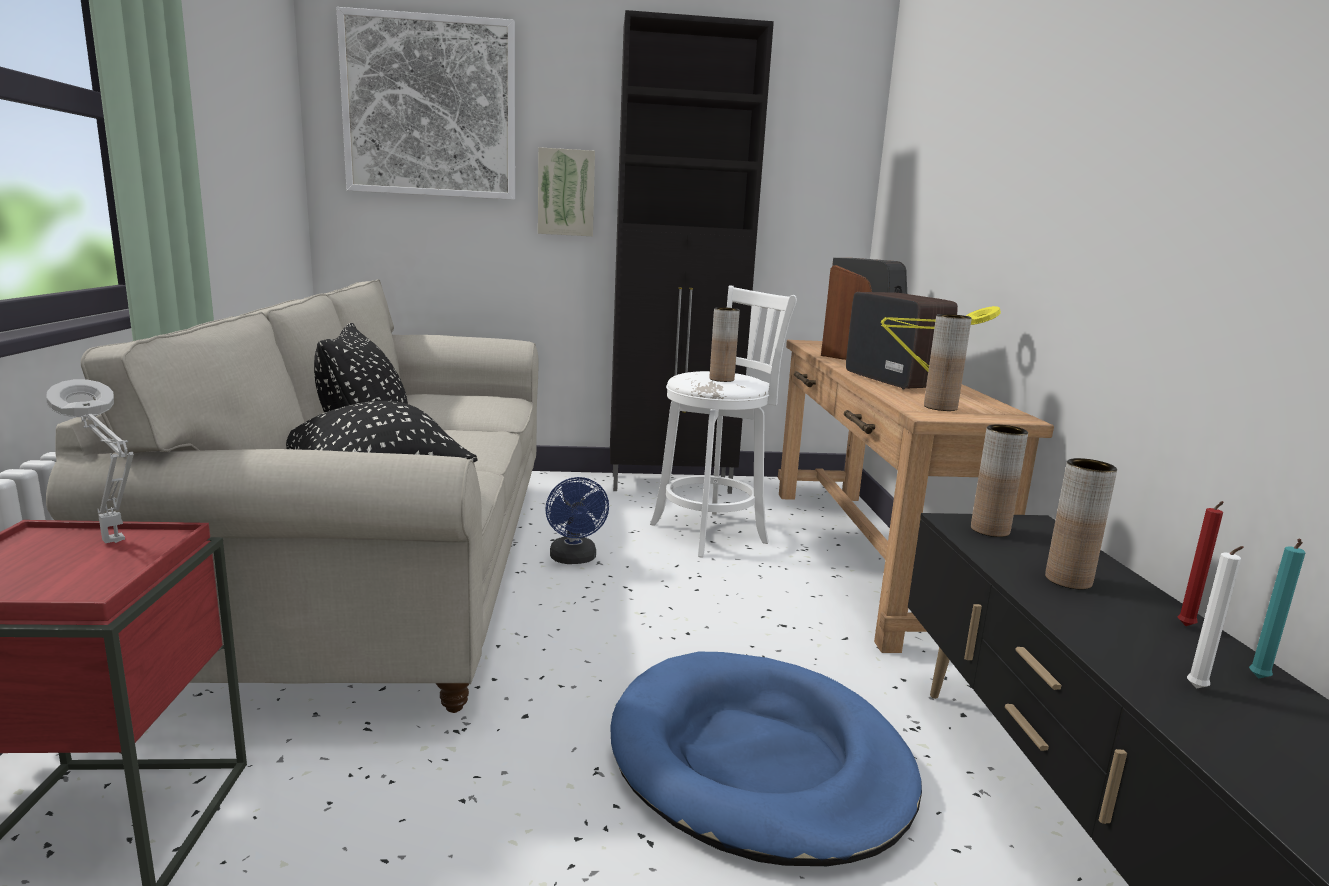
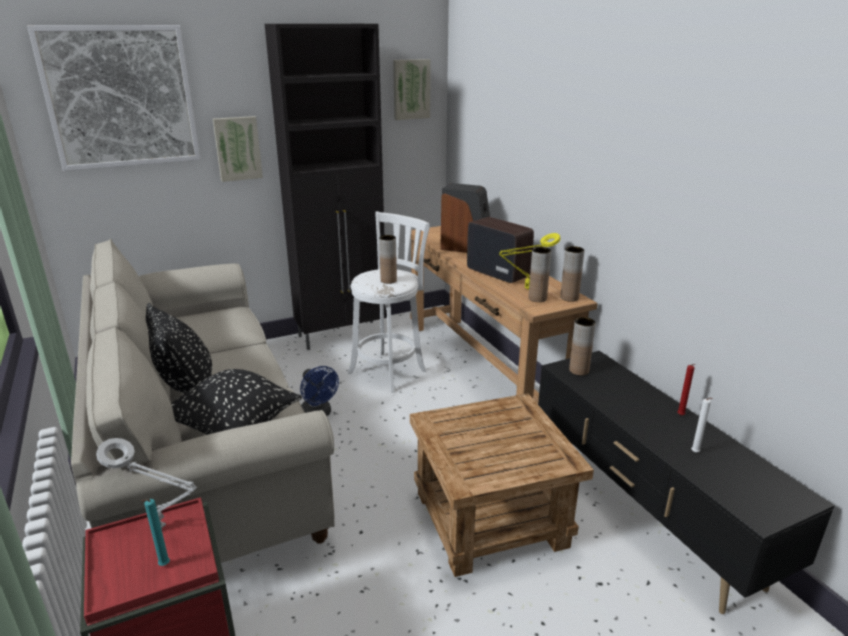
camera: 20 degrees left, 10 degrees up
(758, 762) = (492, 520): blue dog bed -> brown side table
(825, 139) = (411, 89): none -> picture
(1068, 580) = (626, 398): brown vase -> brown vase (569, 298)
(1258, 679) = (714, 440): turquoise candle -> turquoise candle (163, 566)

